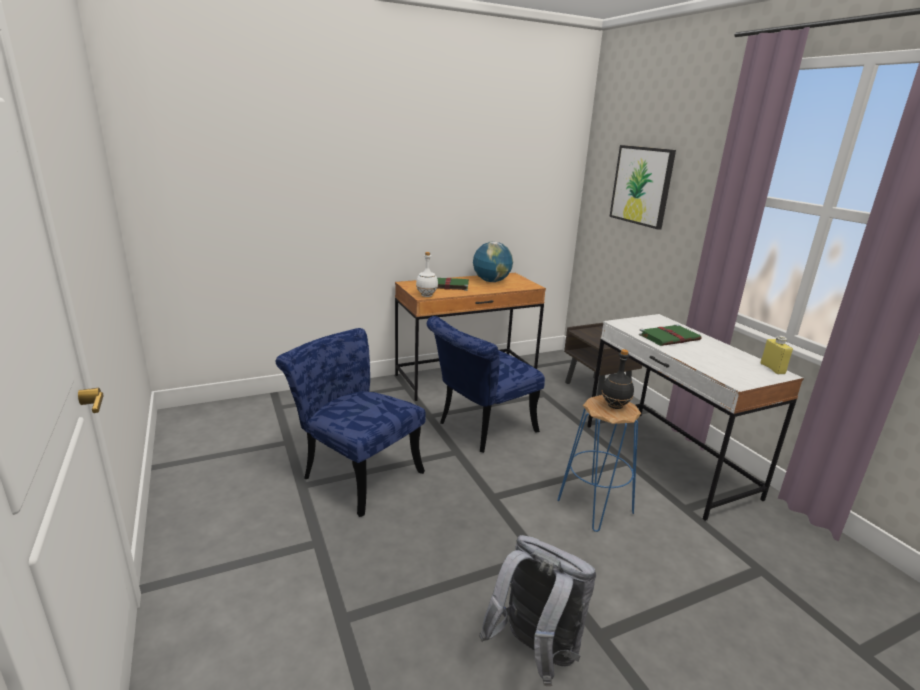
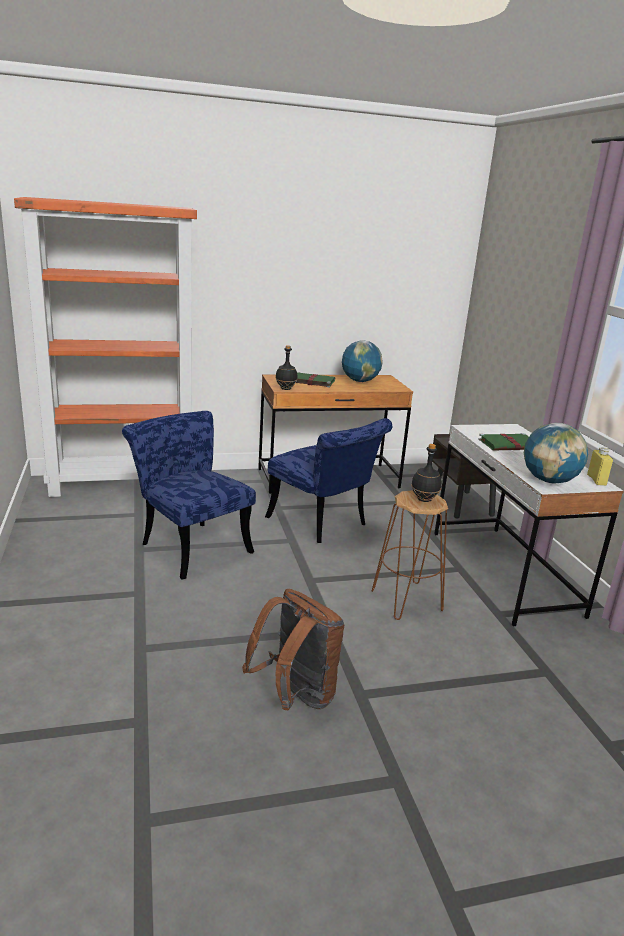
camera: 10 degrees right, 0 degrees up
(262, 407) = (123, 484): none -> orange bookcase
(427, 295) = (286, 389): white bottle -> black bottle
(480, 429) = (323, 524): blue chair -> blue chair turned 105 degrees counterclockwise
(534, 652) = (295, 696): grey backpack -> brown backpack
(594, 506) = (406, 600): blue stool -> brown stool
(641, 186) = (518, 290): picture -> none
(734, 374) = (549, 481): none -> globe

